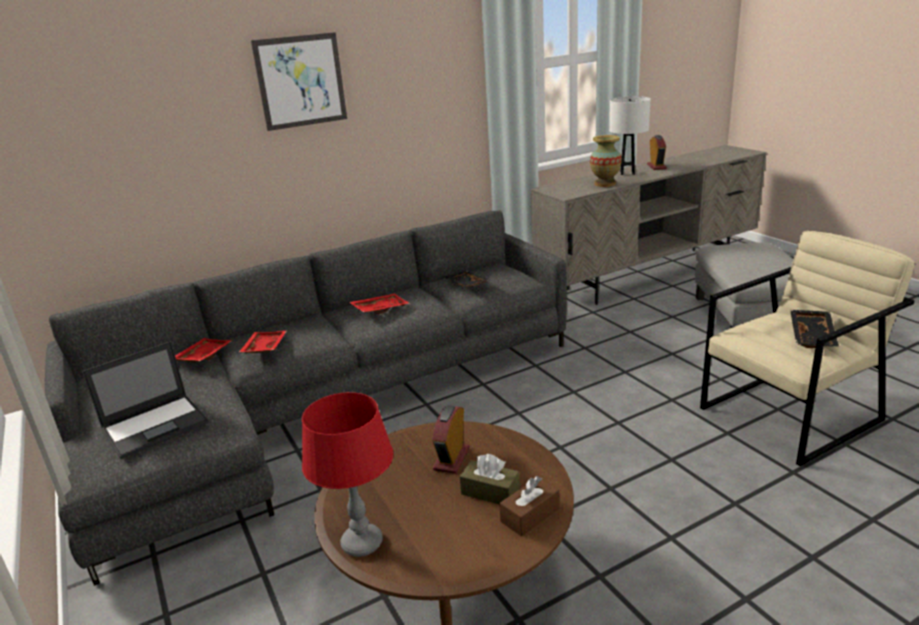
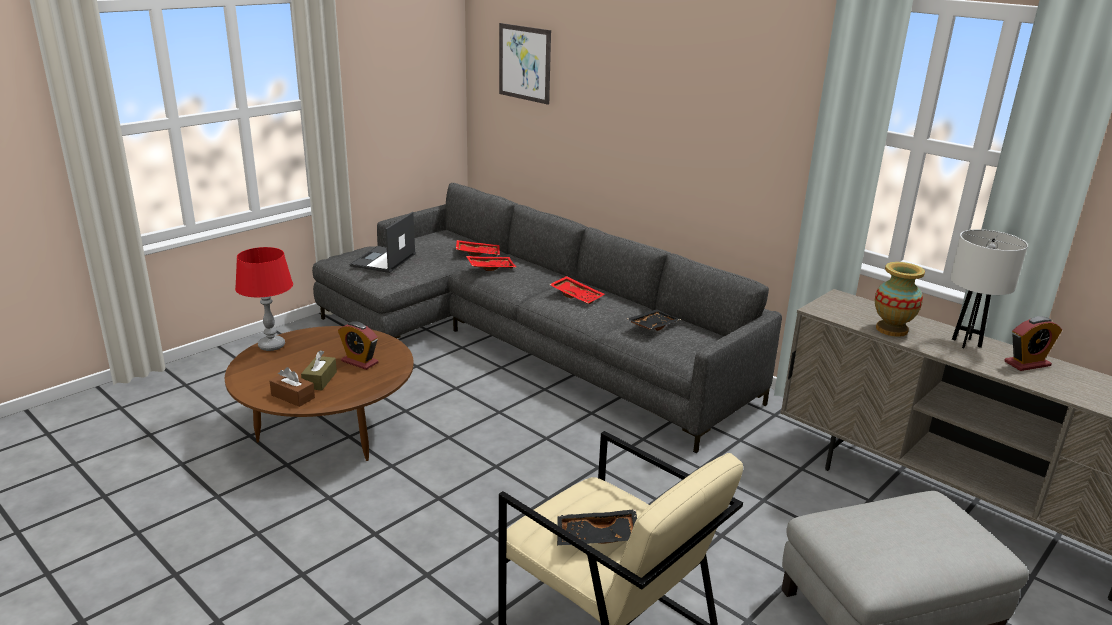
camera: 70 degrees right, 0 degrees up
(156, 425) = (383, 260): laptop -> laptop turned 75 degrees clockwise
(301, 81) = (652, 80): picture -> picture (524, 63)
(451, 459) = (359, 362): alarm clock -> alarm clock turned 150 degrees counterclockwise

